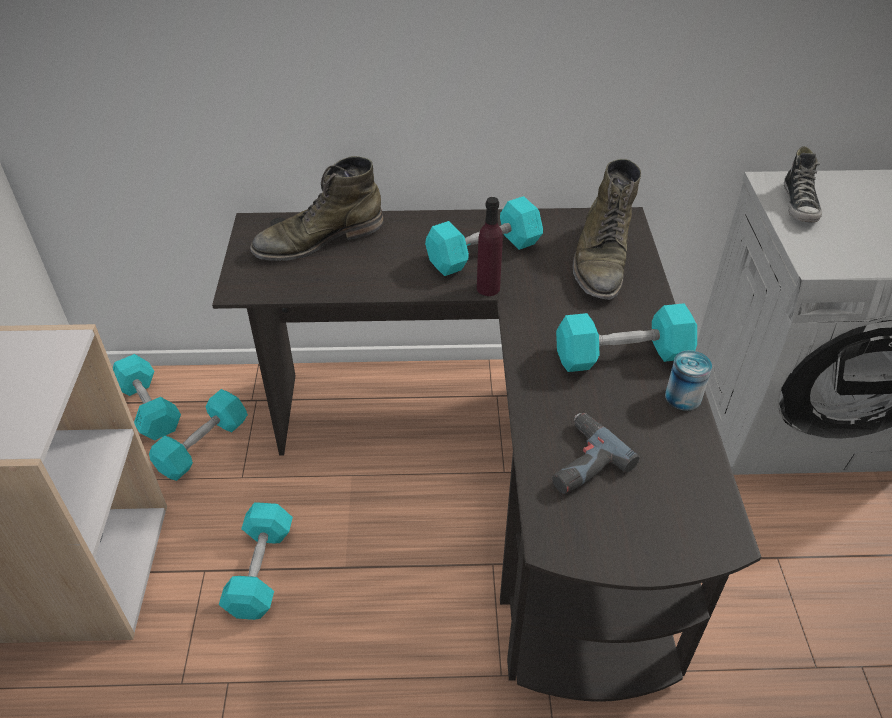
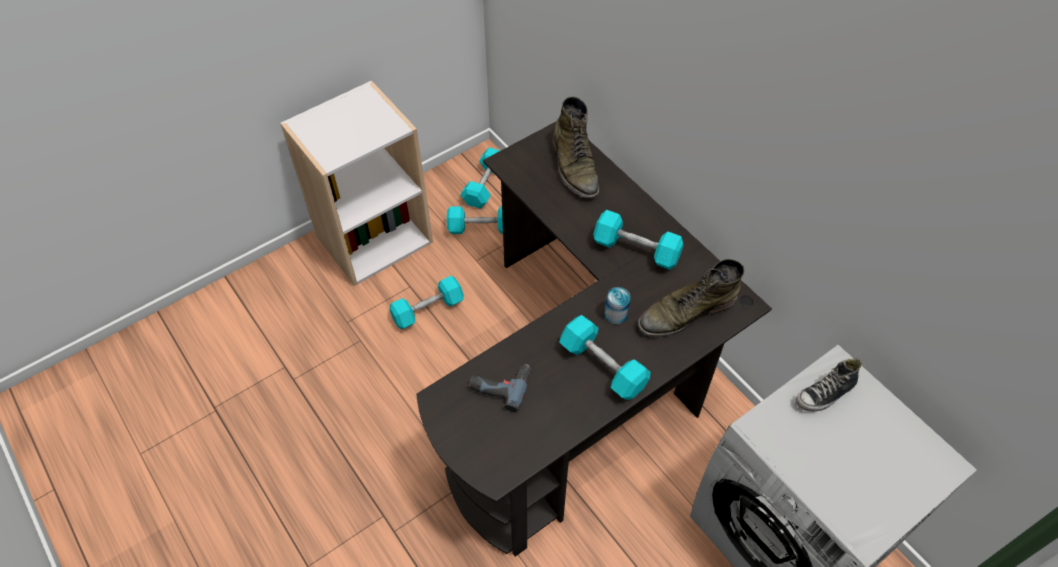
camera: 55 degrees right, 10 degrees up
(318, 239) = (574, 166): green boot -> green boot turned 135 degrees counterclockwise
(488, 288) = (605, 269): purple bottle -> none
(683, 397) = (592, 413): can -> can (615, 314)

